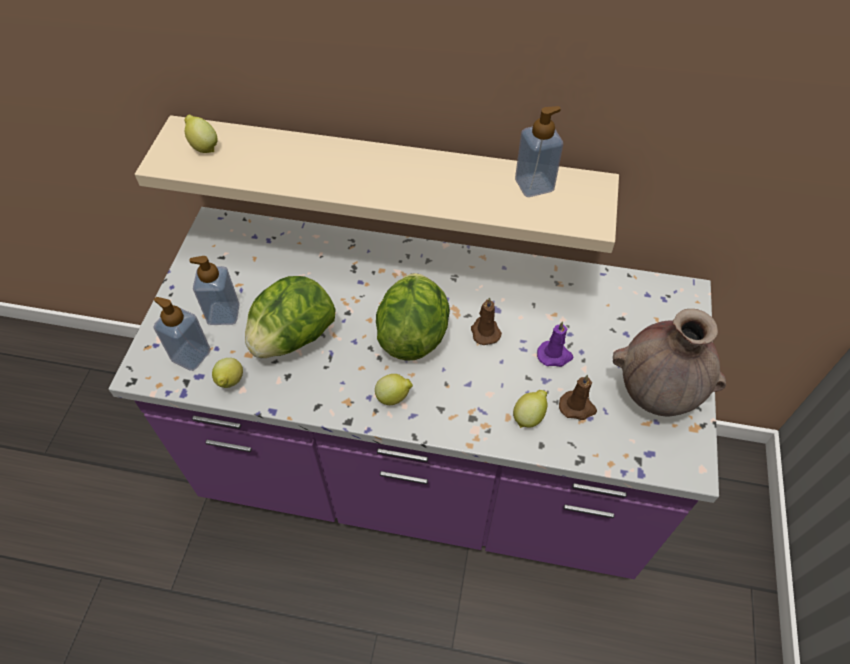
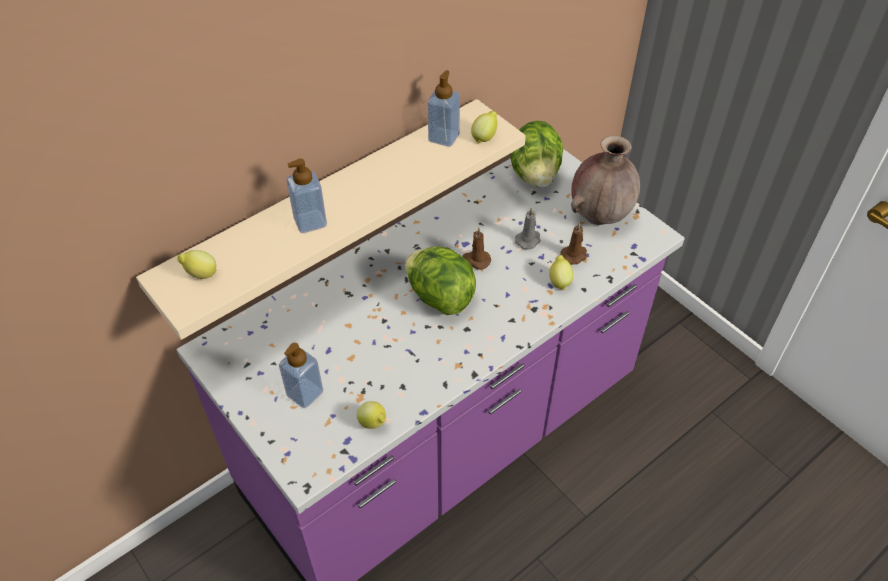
camera: 50 degrees left, 5 degrees down
(191, 355) = (322, 435): soap dispenser -> soap dispenser (310, 222)
(293, 337) = (372, 364): lettuce -> lettuce (535, 174)
(394, 397) = (479, 338): lemon -> lemon (484, 137)
(555, 355) = (528, 240): purple candle -> grey candle

